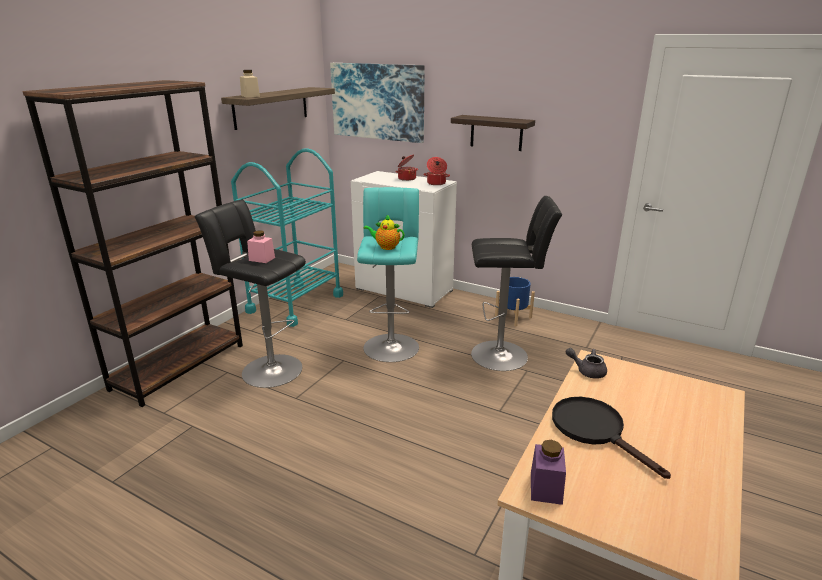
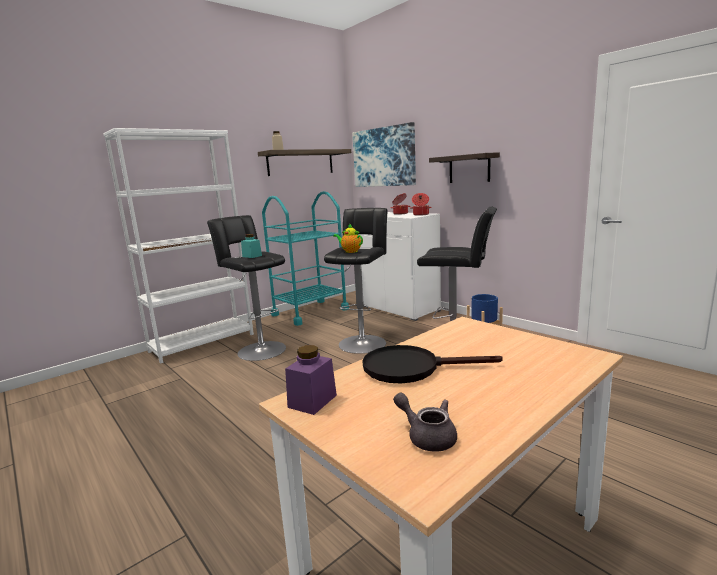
camera: 20 degrees right, 10 degrees down
(179, 366) = (203, 343): brown bookcase -> white bookcase
(262, 259) = (252, 256): pink jar -> turquoise jar
(391, 345) = (363, 342): turquoise stool -> black stool
(587, 371) = (451, 329): grey teapot -> grey teapot (427, 436)
(595, 430) = (411, 368): black frying pan -> black frying pan turned 75 degrees counterclockwise

